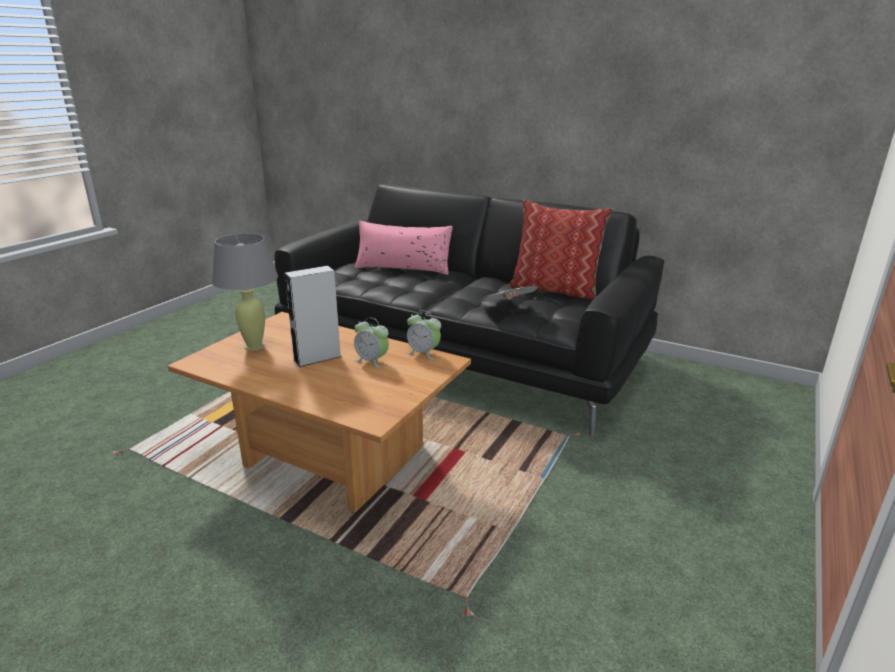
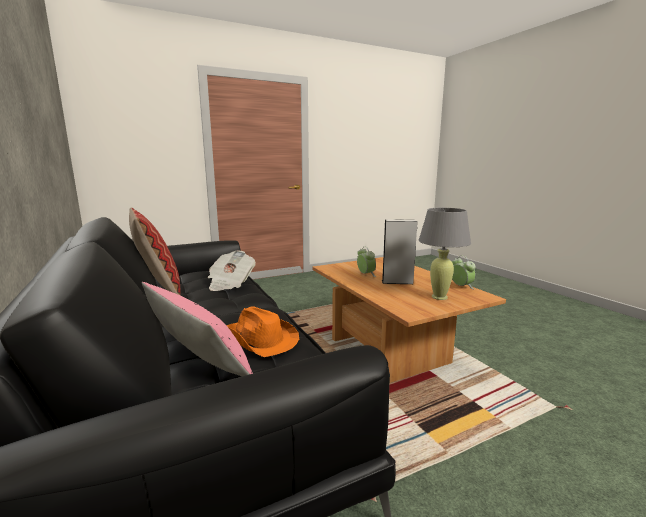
camera: 145 degrees left, 10 degrees down
(383, 280) = (258, 339): none -> orange hat
(423, 353) = (332, 272): alarm clock -> alarm clock (461, 287)

